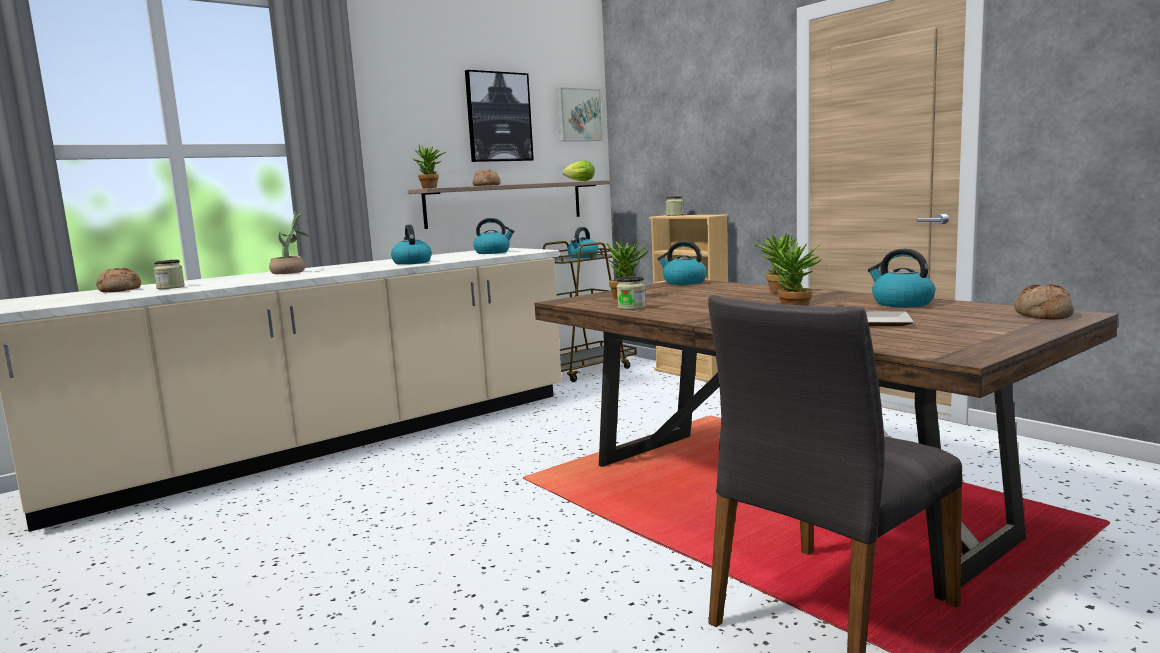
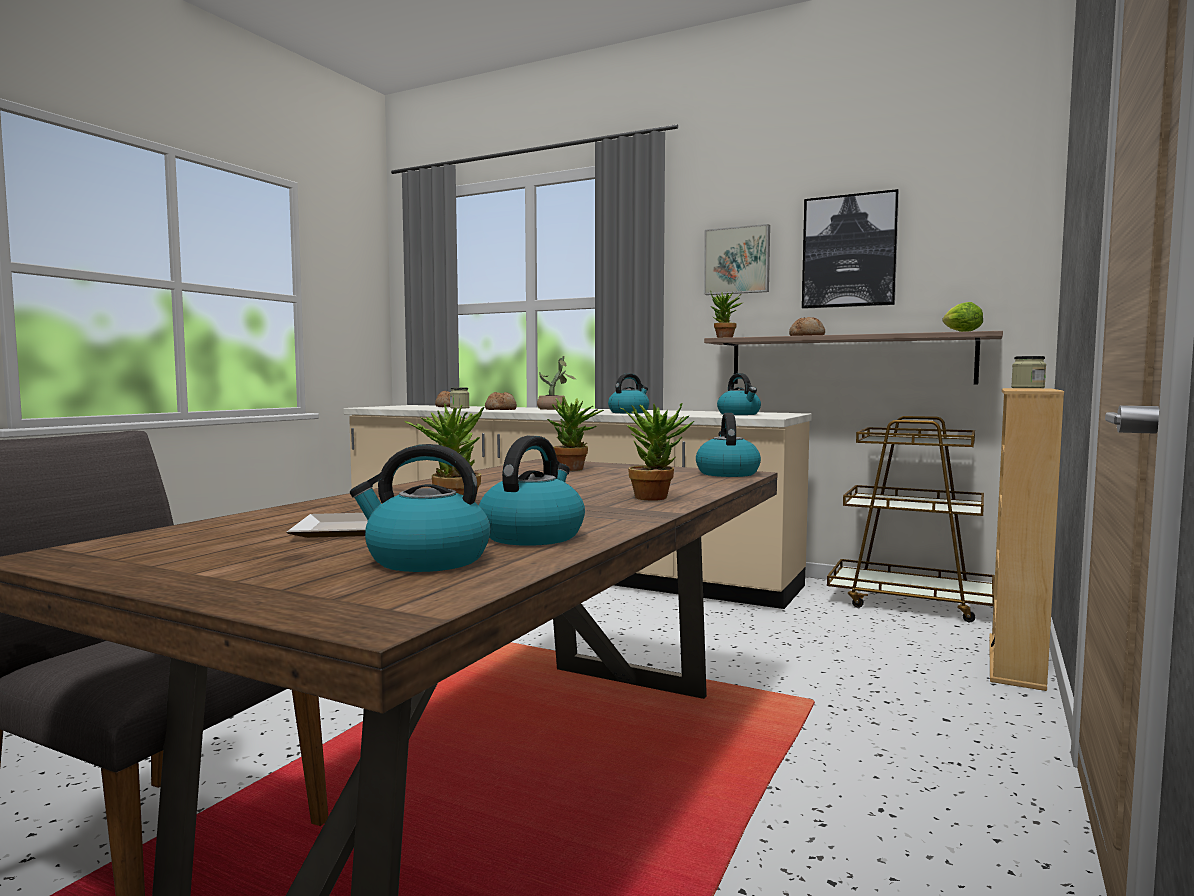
camera: 65 degrees right, 5 degrees down
(578, 115) = (994, 235): picture -> picture (737, 261)
(583, 257) = (929, 440): kettle -> kettle (426, 560)
(631, 307) = (497, 474): jar -> none
(1042, 315) = (368, 596): bread -> bread (501, 409)

